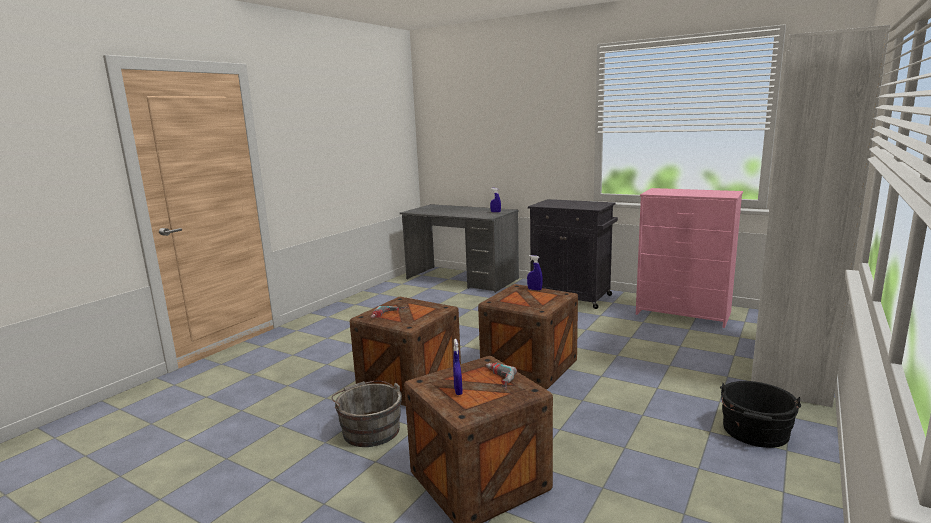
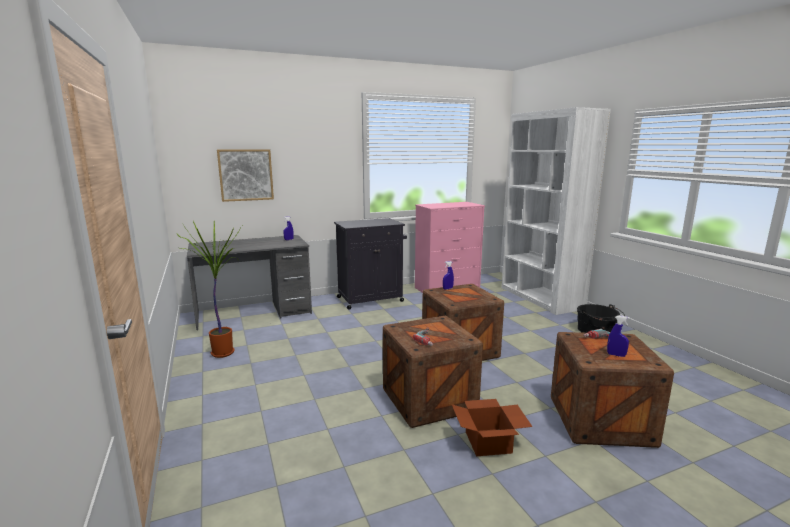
camera: 55 degrees left, 0 degrees up
(369, 429) = (489, 443): grey bucket -> cardboard box
(386, 298) = (221, 353): none -> potted plant
(476, 144) = (246, 175): none -> picture

